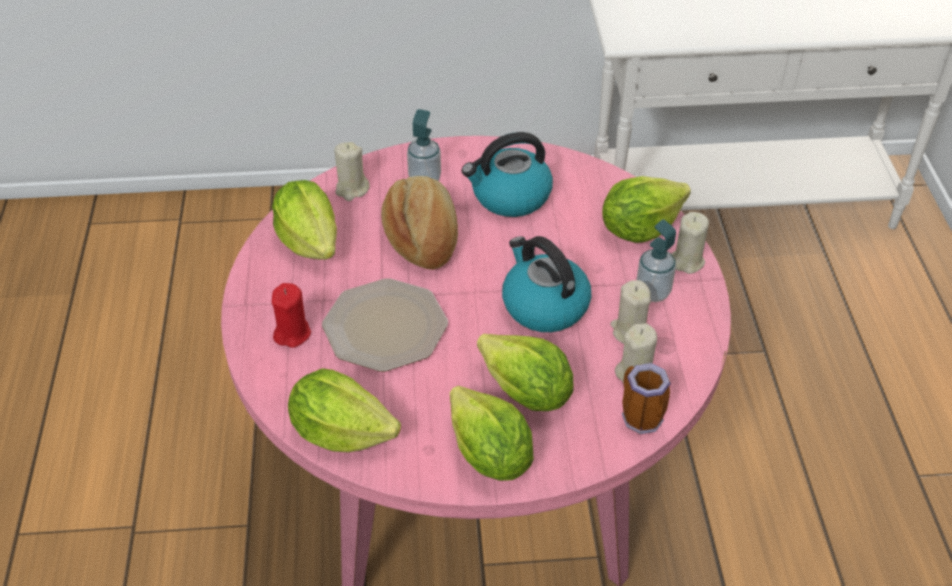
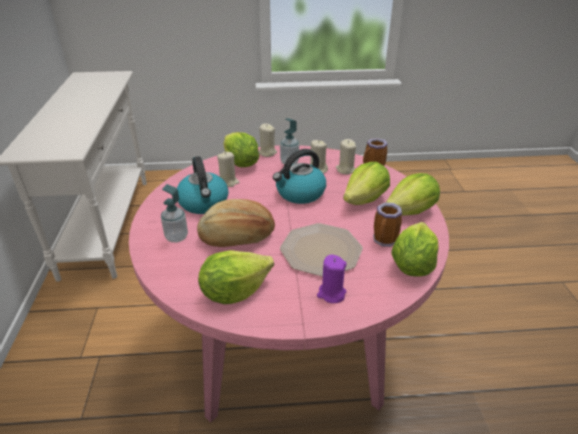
camera: 90 degrees left, 10 degrees down
(292, 333) = (331, 294): red candle -> purple candle
(351, 189) = (177, 272): beige candle -> beige candle (228, 182)
(402, 406) = (385, 241): none -> mug

